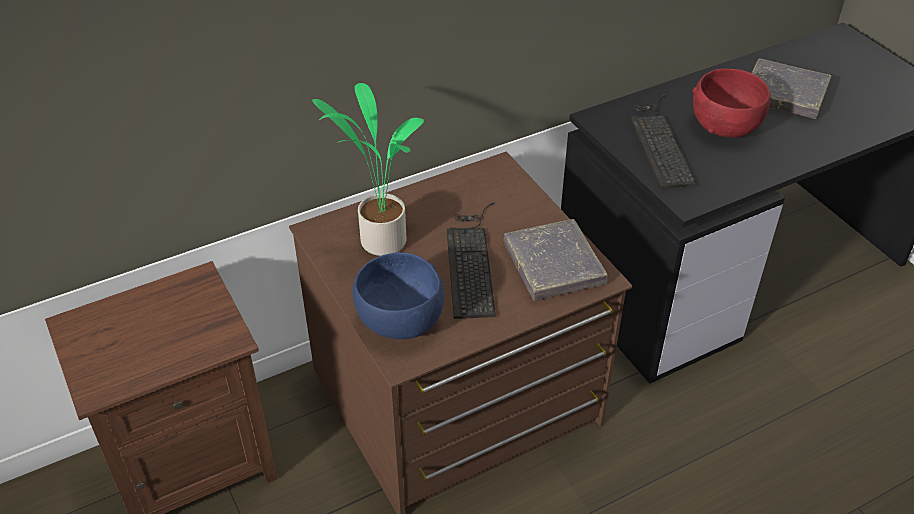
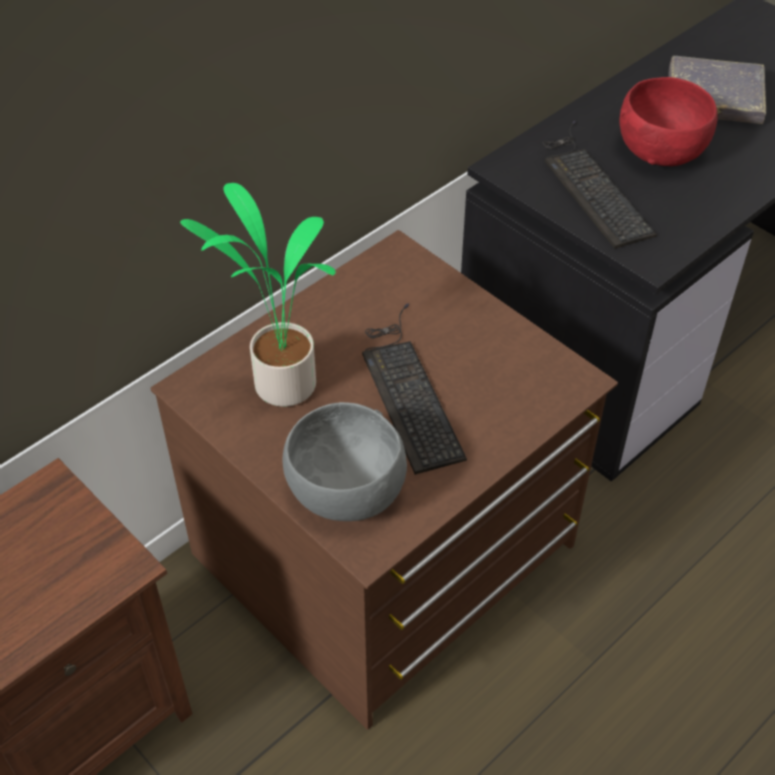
camera: 15 degrees left, 5 degrees up
(400, 320) = (347, 491): blue bowl -> grey bowl
(553, 264) = (513, 373): grey book -> none

